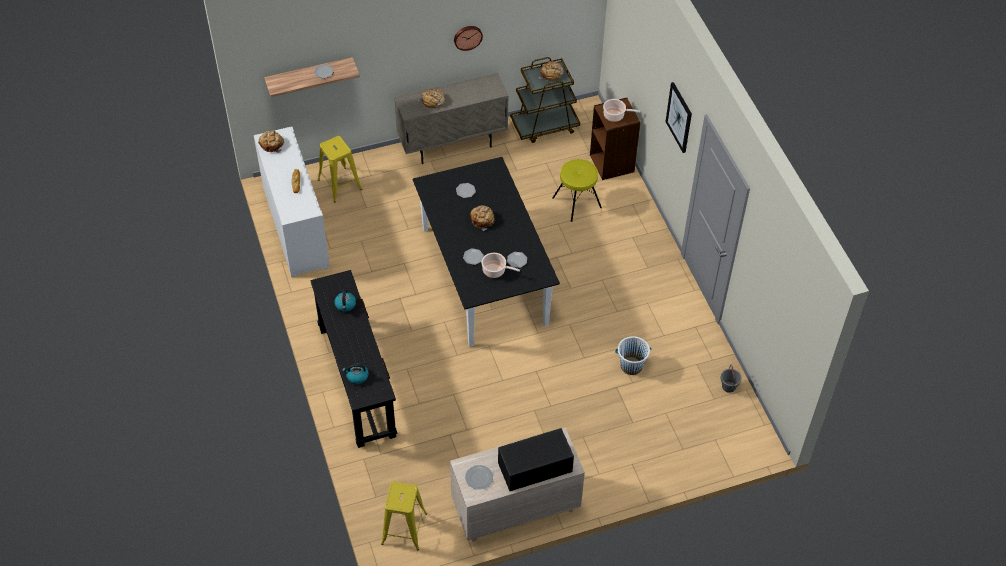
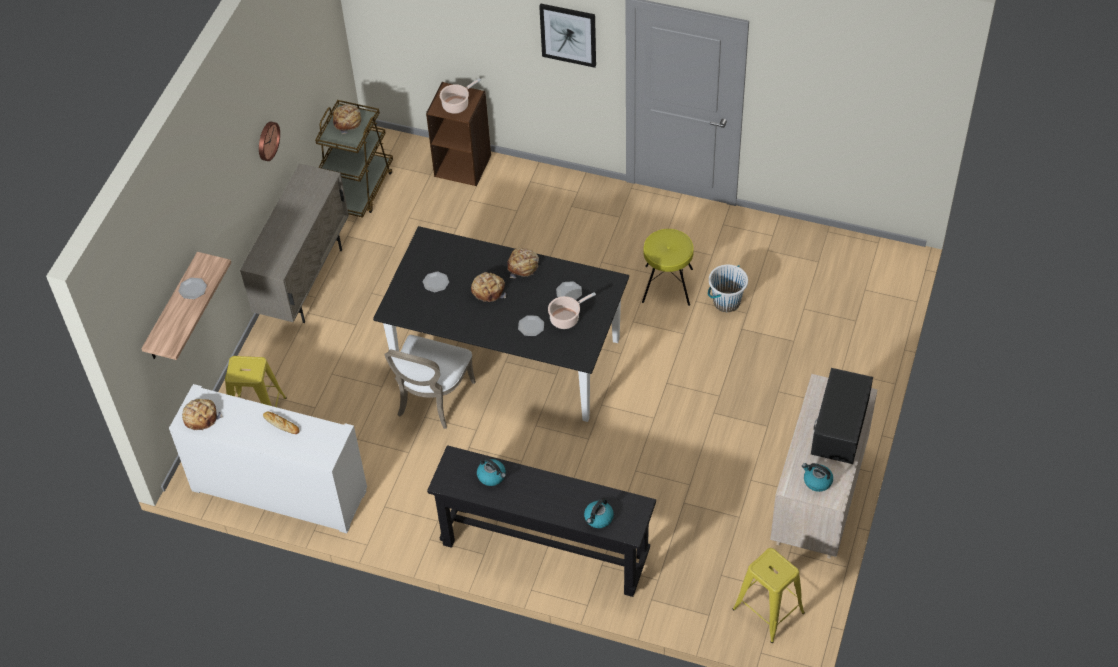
camera: 50 degrees left, 0 degrees up
(419, 259) = (432, 400): none -> white chair
(433, 101) = (283, 240): bread -> bread (523, 266)
(478, 478) = (817, 481): plate -> kettle
(576, 203) = (485, 224): yellow stool -> yellow stool (667, 285)
(729, 387) = (814, 242): grey bucket -> none

